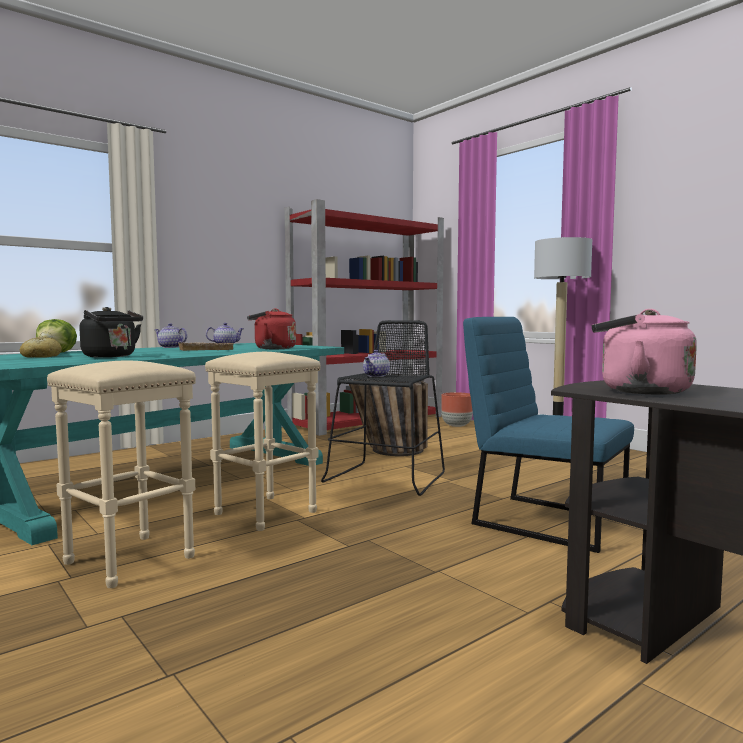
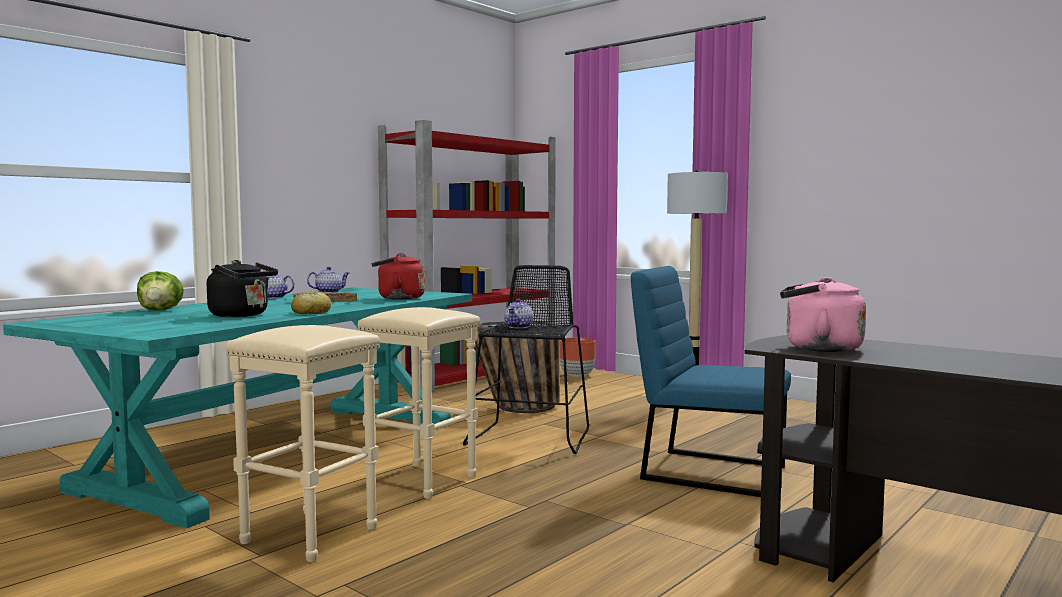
camera: 10 degrees left, 0 degrees up
(41, 356) = (157, 317): bread -> bread (311, 312)

